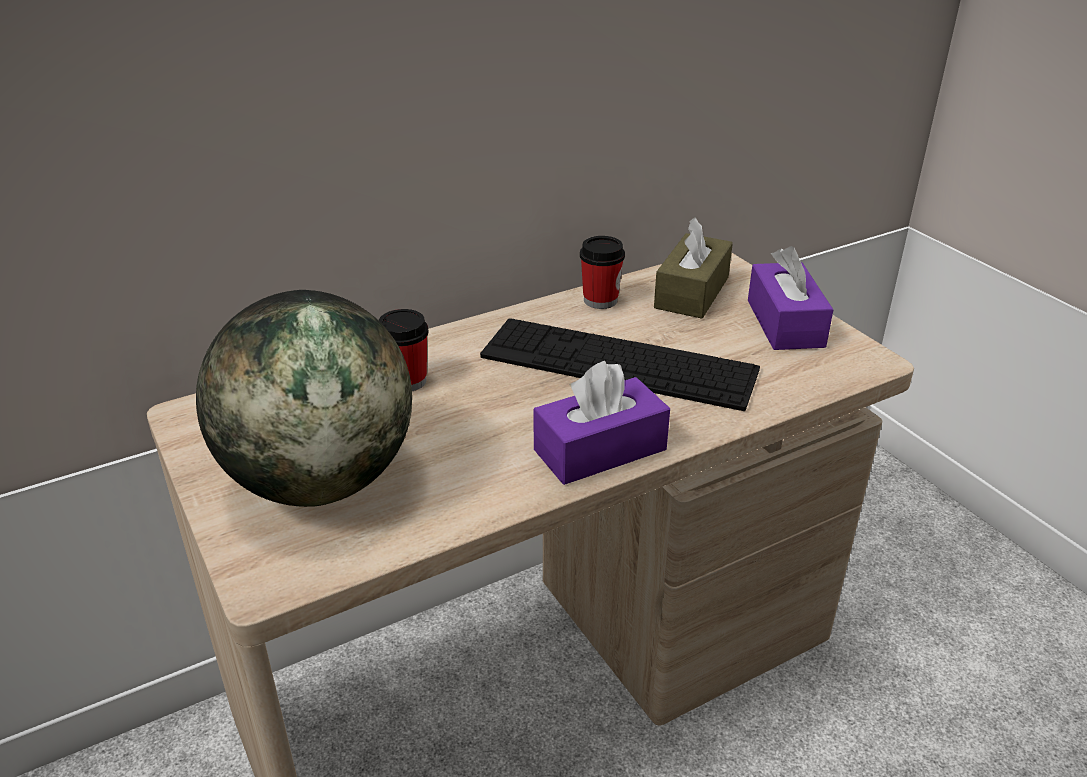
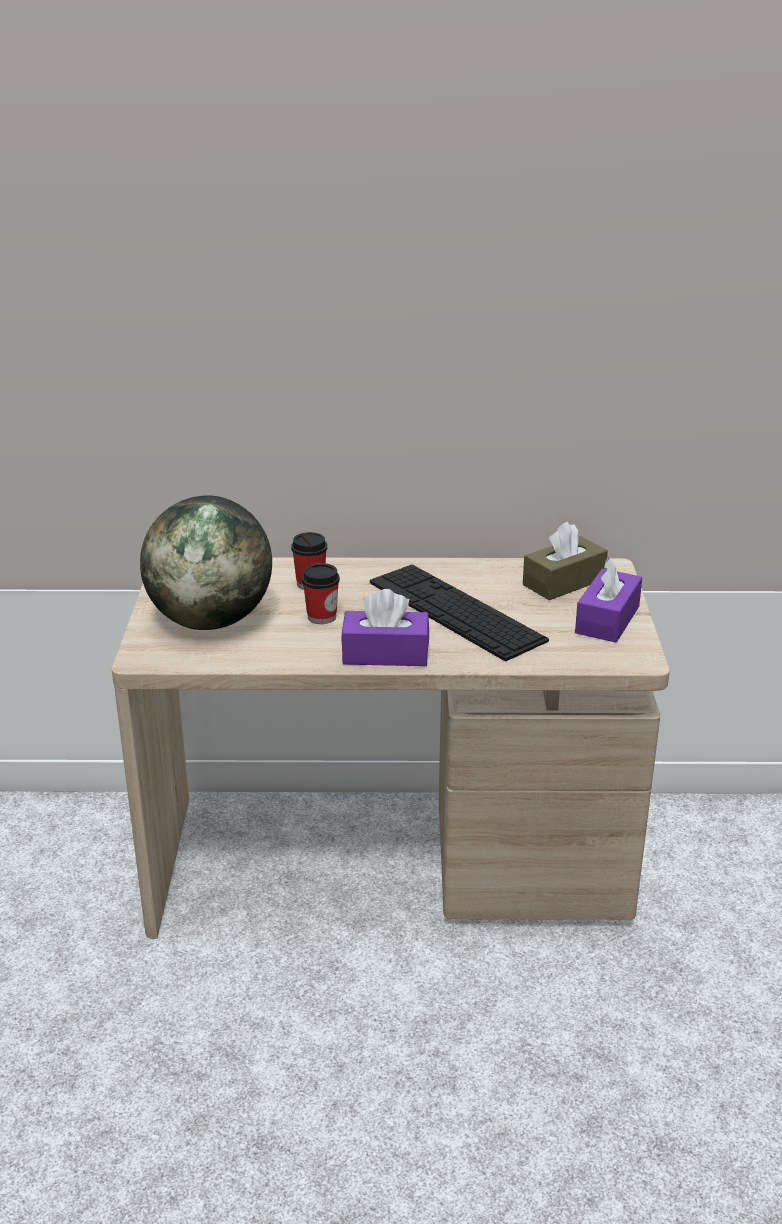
camera: 30 degrees right, 5 degrees down
(600, 300) = (490, 570): cup -> cup (321, 617)

